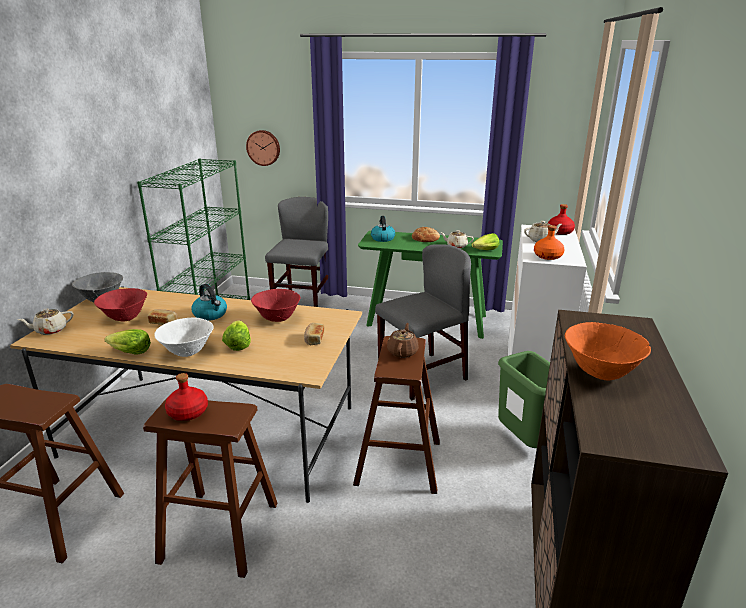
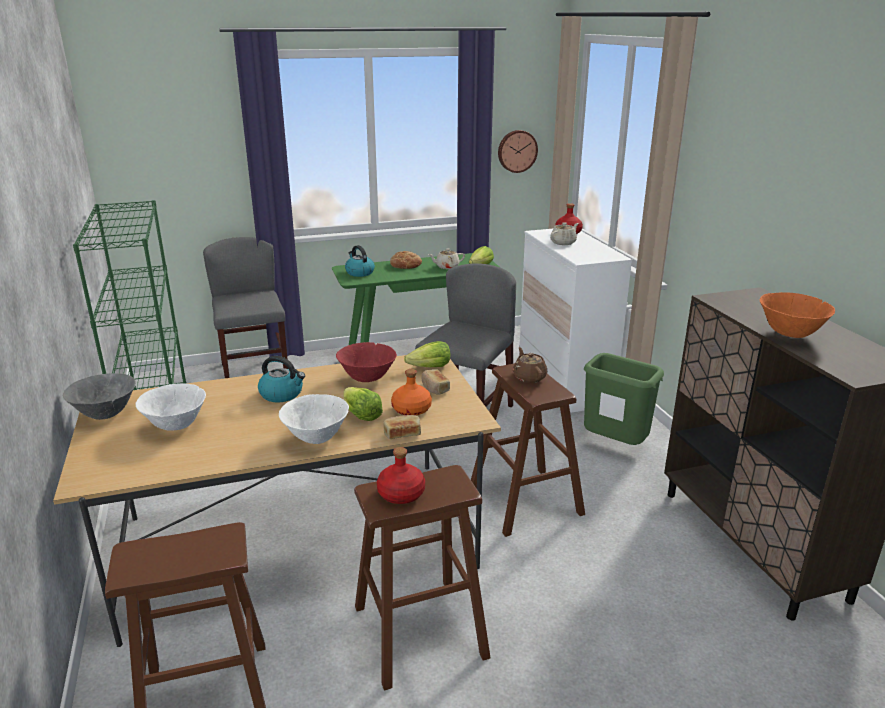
camera: 30 degrees left, 0 degrees up
(50, 330) = (87, 467): beige teapot -> none
(125, 318) = (176, 426): red bowl -> white bowl
(130, 352) = (244, 458): lettuce -> lettuce (430, 368)
(164, 322) = (236, 417): bread -> bread (402, 434)
(263, 147) = (169, 180): wall clock -> wall clock (517, 151)
(547, 256) = (590, 256): orange bottle -> orange bottle (411, 409)

